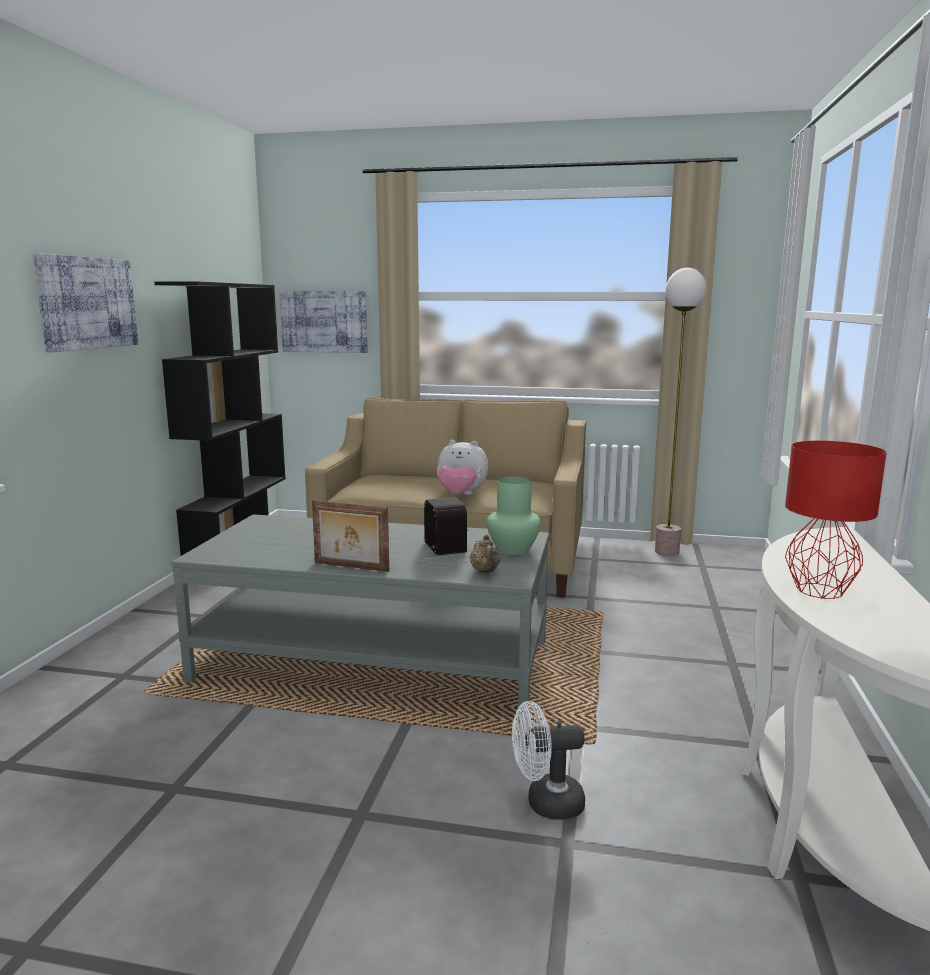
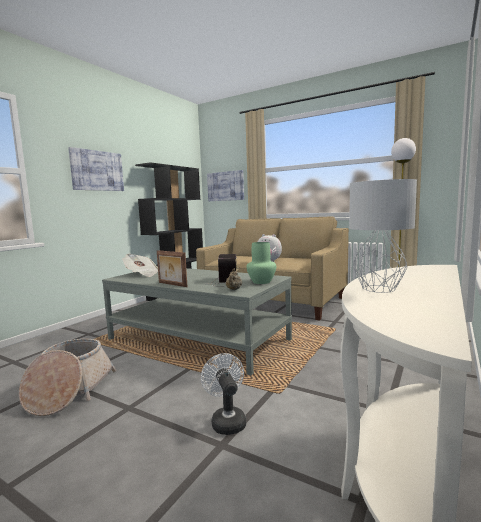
camera: 20 degrees right, 5 degrees down
(209, 804) = (69, 391): none -> basket
(246, 542) = (142, 274): none -> newspaper
(546, 804) = (227, 420): white fan -> white fan turned 60 degrees clockwise
(819, 591) = (377, 289): red table lamp -> grey table lamp

